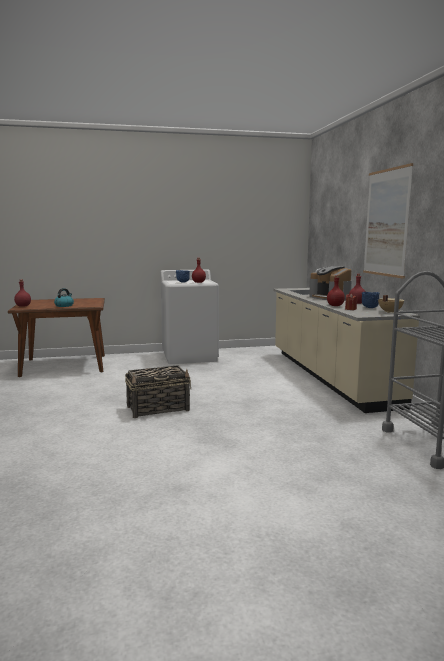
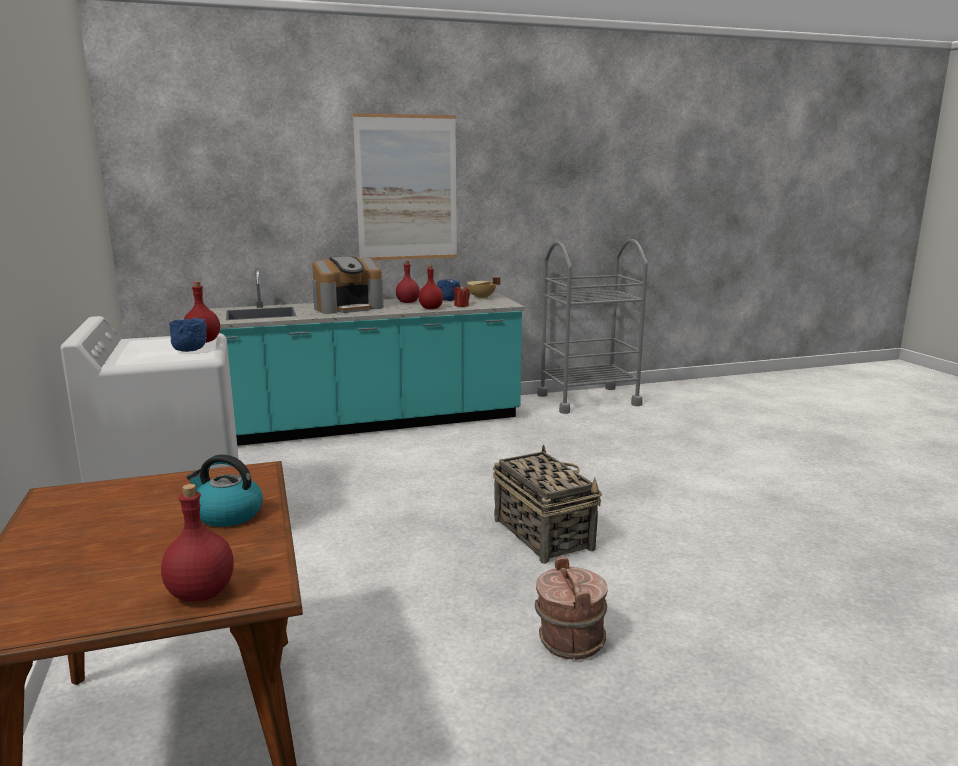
camera: 95 degrees left, 5 degrees up
(62, 407) = (569, 640): none -> brown bucket
(328, 376) = (365, 424): beige counter -> turquoise counter

